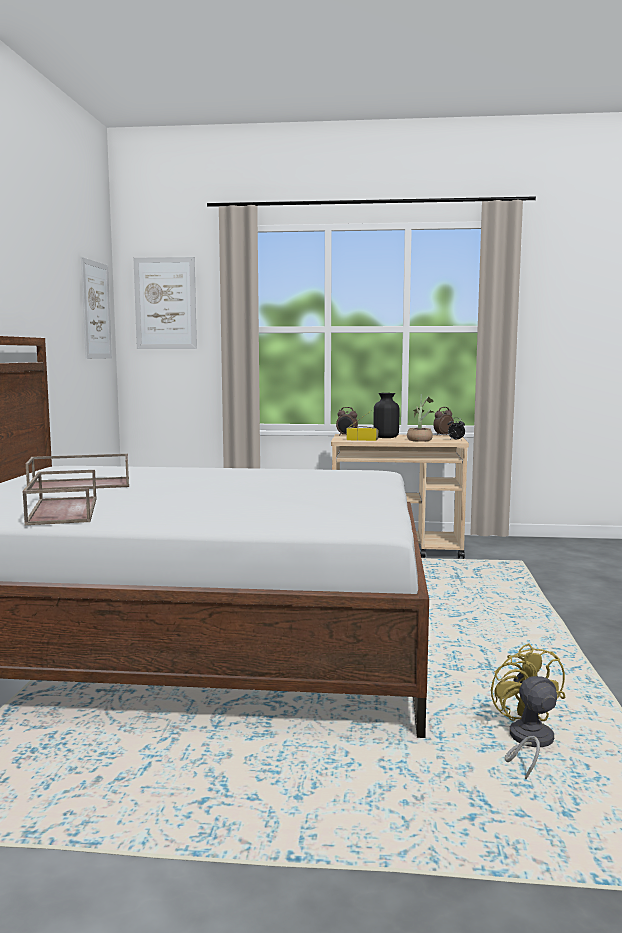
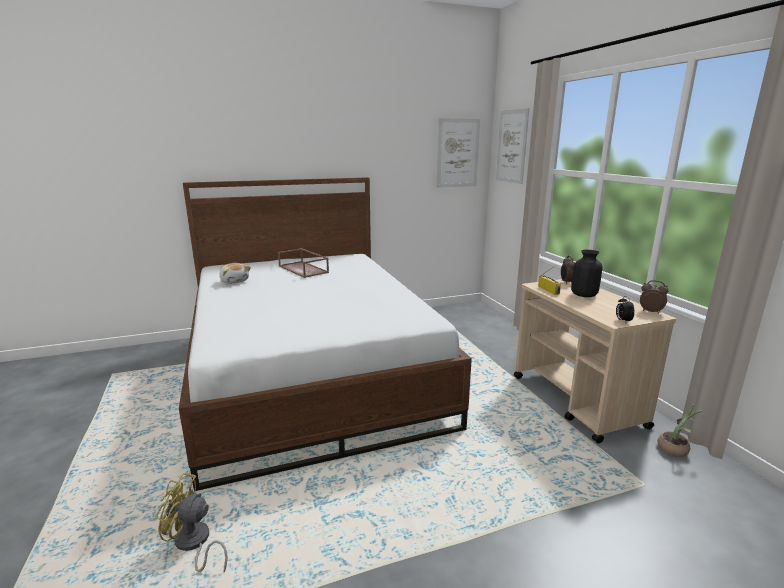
camera: 65 degrees right, 10 degrees up
(62, 510) = (235, 281): brown tray -> plush toy
(420, 439) = (595, 307): potted plant -> potted plant (676, 449)
(527, 742) = (194, 544): yellow fan -> yellow fan turned 135 degrees counterclockwise

